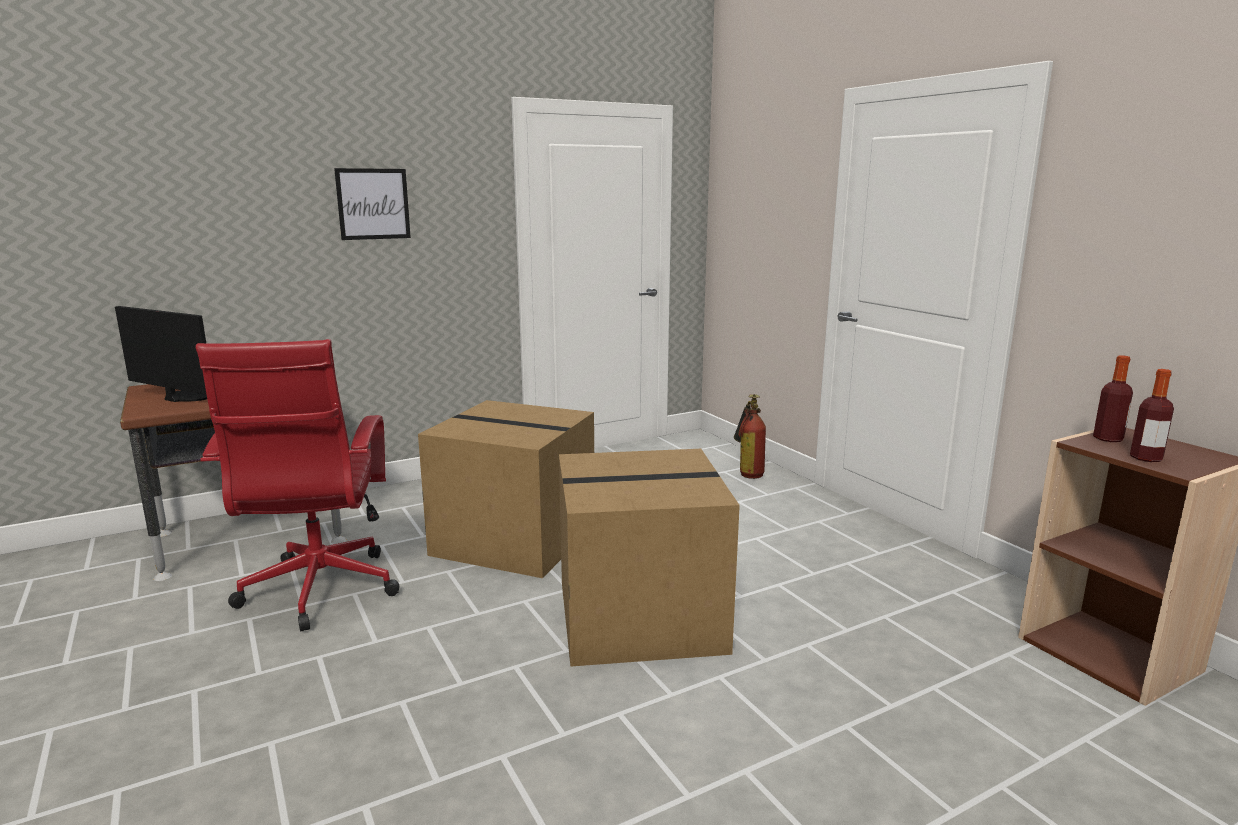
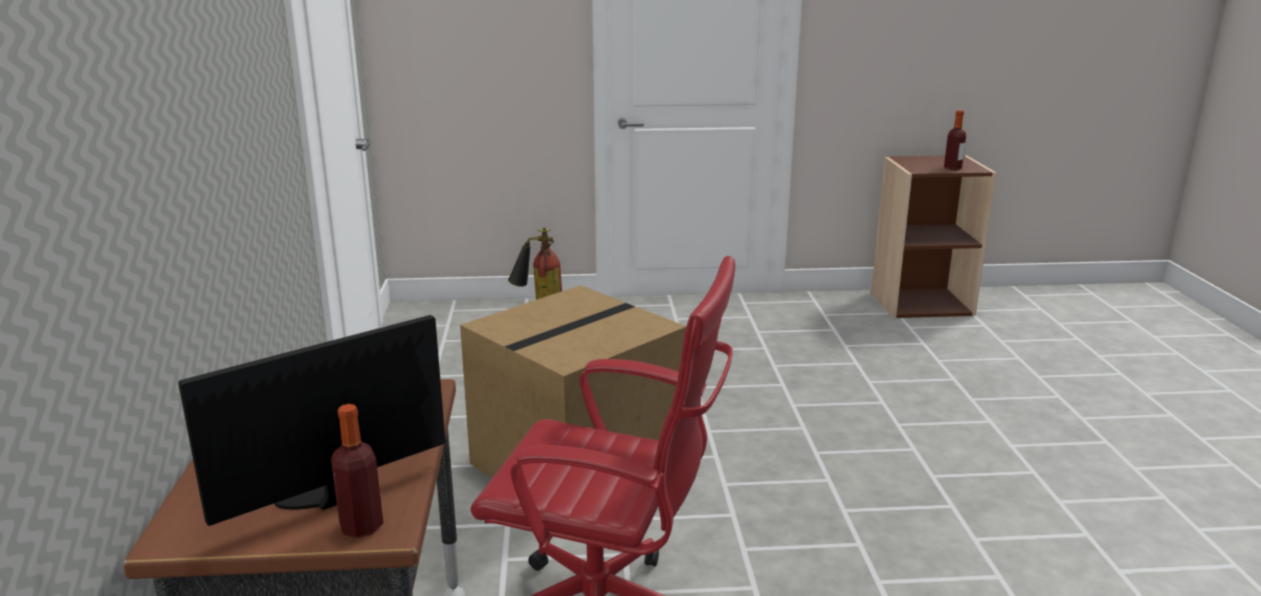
camera: 65 degrees left, 5 degrees up
(373, 204) = (225, 79): picture -> none
(642, 615) = (788, 432): cardboard box -> none
(1108, 438) = (913, 164): bottle -> bottle (362, 527)

